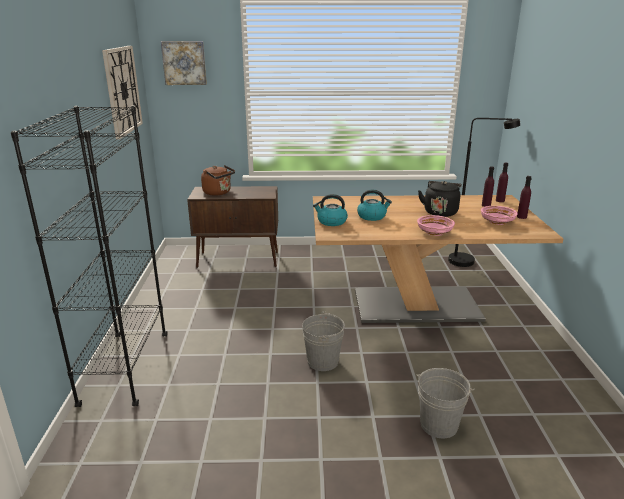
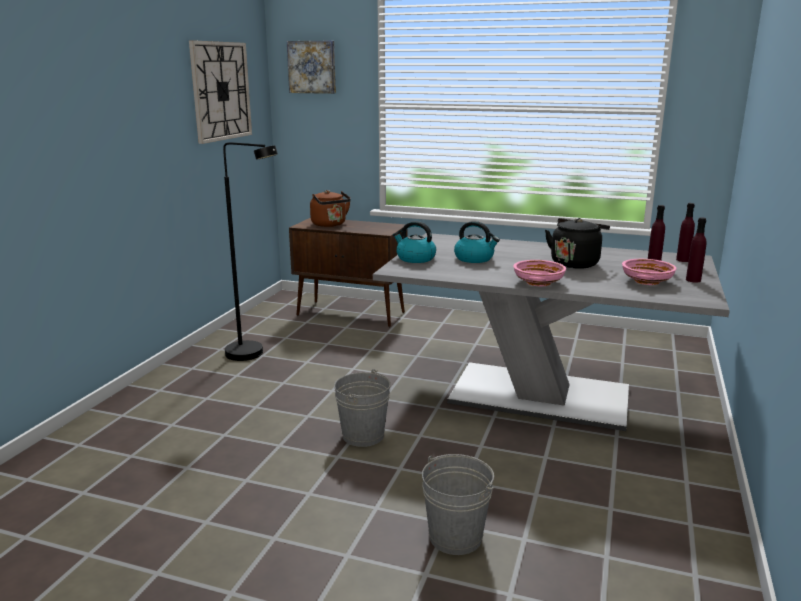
camera: 20 degrees right, 5 degrees down
(125, 368) = (142, 401): black bookcase -> none
(416, 305) = (539, 395): brown dining table -> grey dining table
(468, 261) = (661, 356): black floor lamp -> black floor lamp (253, 355)

